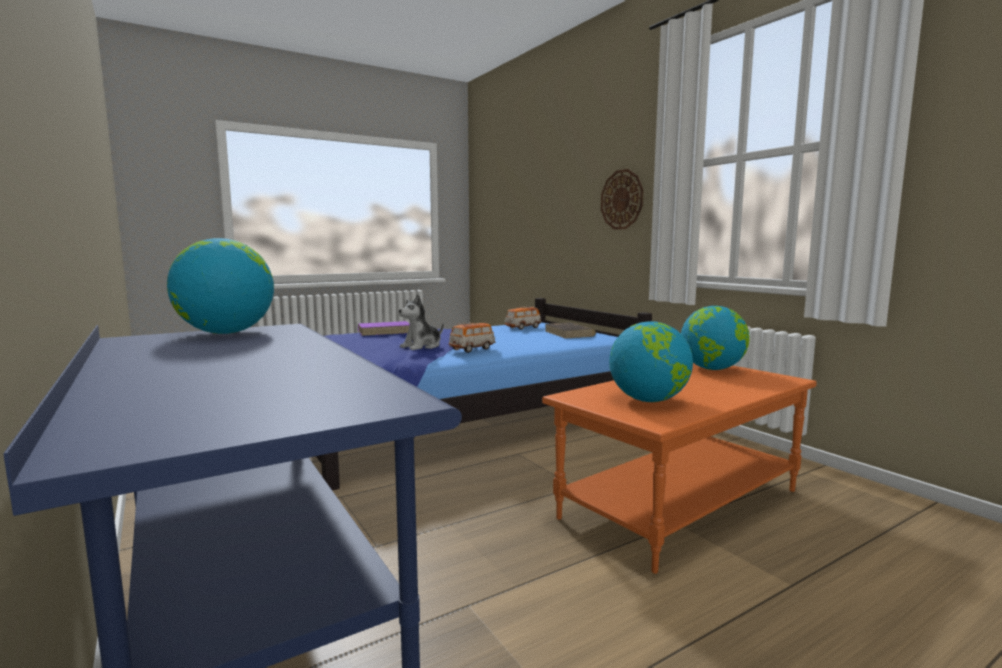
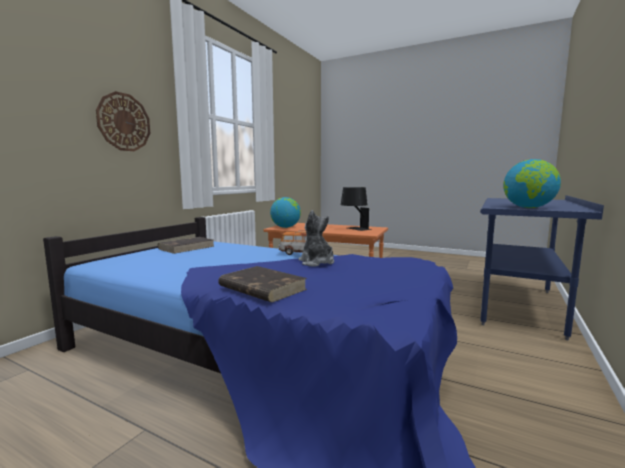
camera: 120 degrees left, 0 degrees up
(385, 331) = (261, 288): purple book -> brown book
(422, 346) = (317, 263): plush toy -> plush toy turned 135 degrees counterclockwise
(522, 328) = (152, 260): toy car -> none
(649, 400) = (355, 229): globe -> black table lamp

